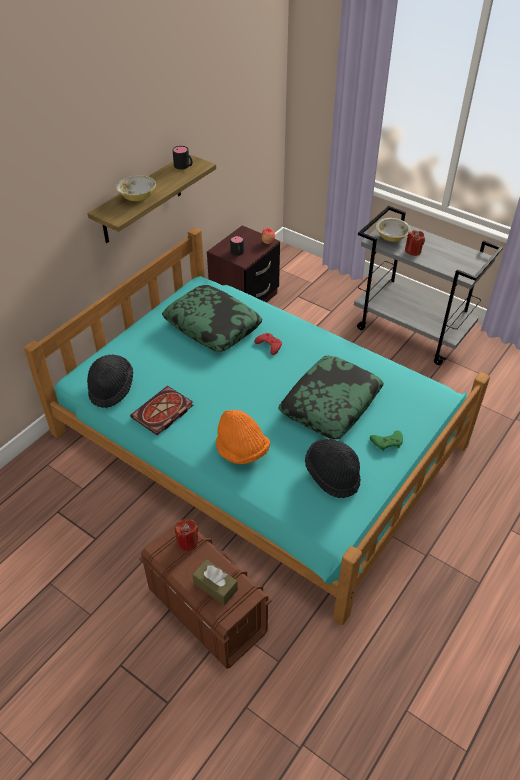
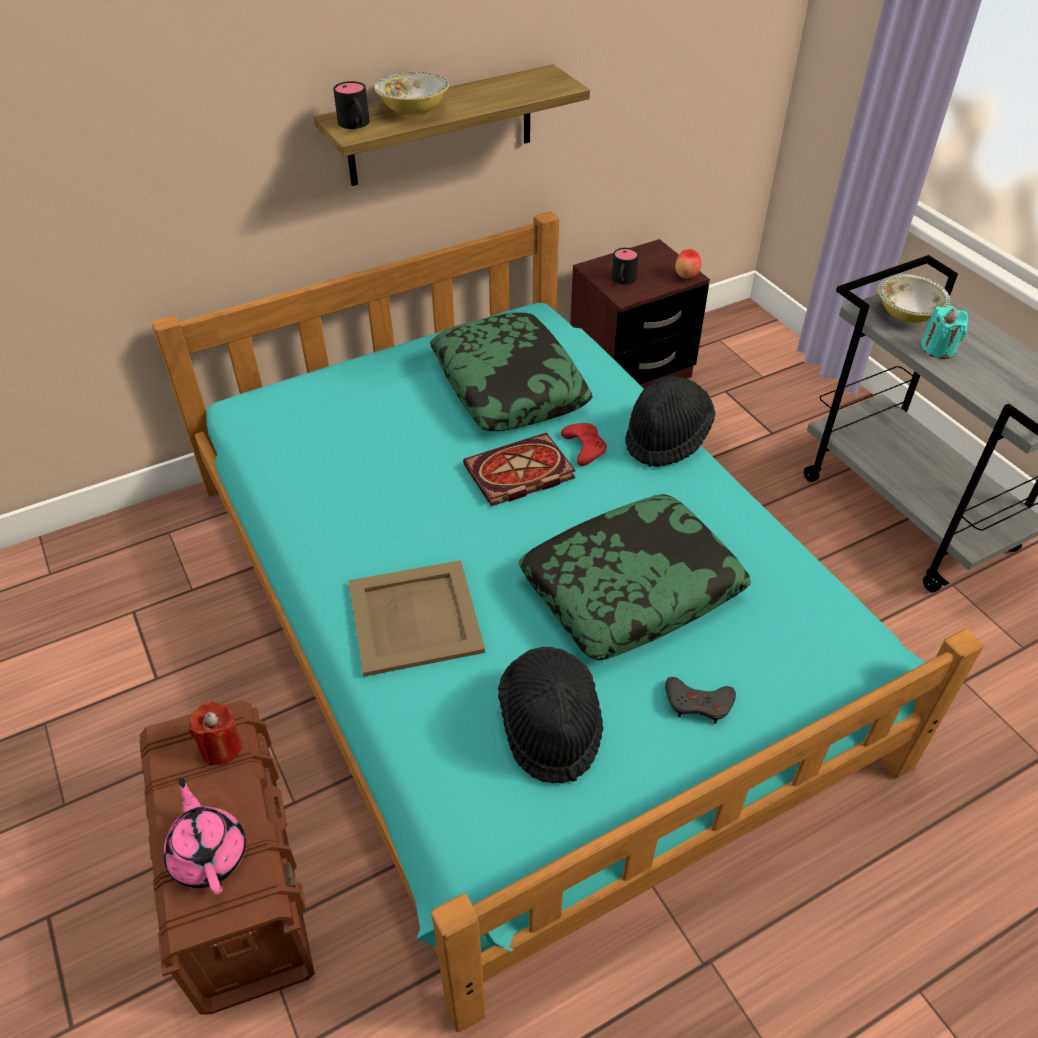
camera: 25 degrees right, 0 degrees up
(111, 388) = (280, 436): black hat -> black hat (666, 438)
(162, 413) = (329, 503): book -> book (517, 474)
(184, 166) = (531, 82): black mug -> black mug (356, 125)
(215, 586) = (209, 854): brown tissue box -> pink teapot
(242, 450) = (415, 616): orange hat -> beige tray
(387, 442) = (698, 703): green game controller -> grey game controller
(413, 251) = (938, 349): red candle -> turquoise candle

